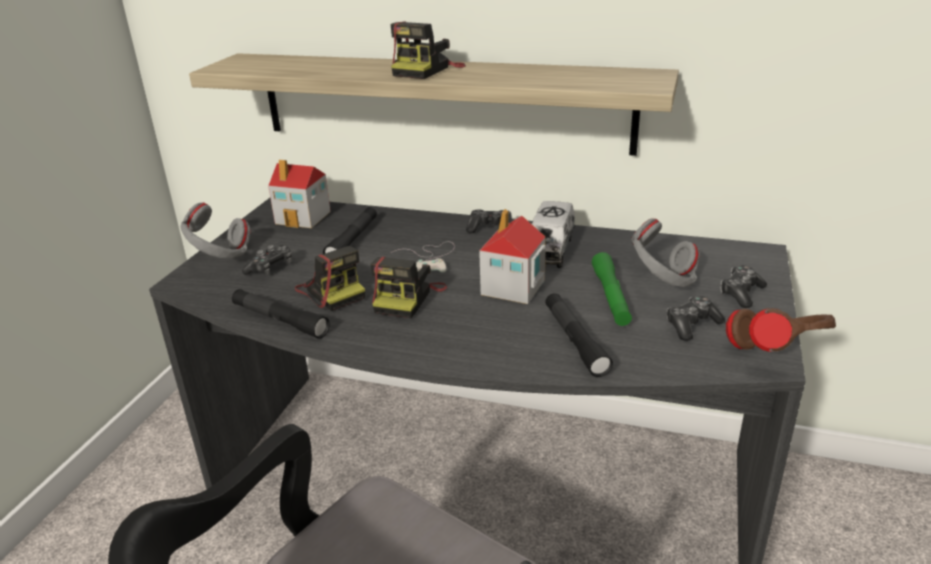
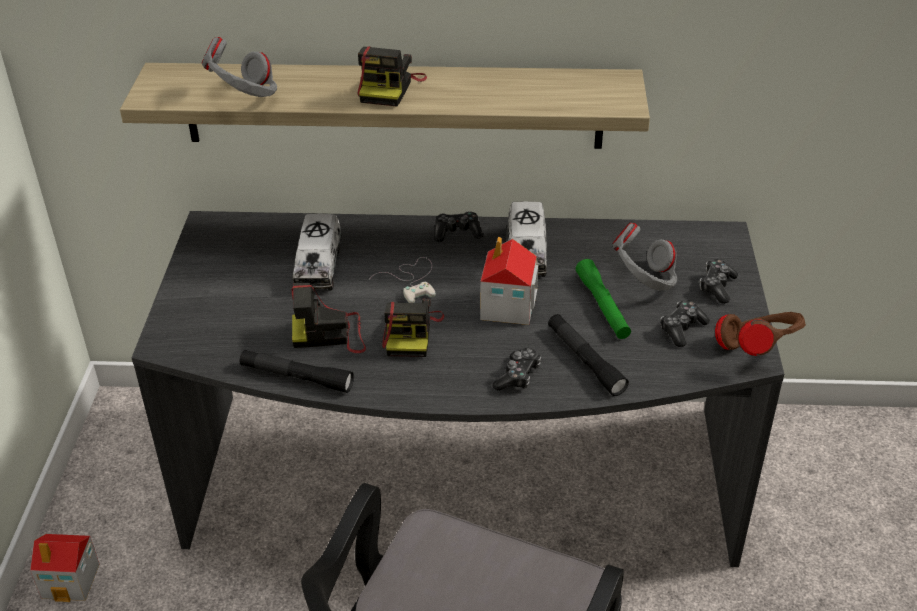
camera: 15 degrees left, 10 degrees up
(220, 257) = (185, 306): grey headphones -> grey headphones (245, 97)
(271, 268) = (249, 314): game controller -> game controller (518, 376)
(304, 217) = (247, 239): toy house -> toy house (71, 581)
(332, 291) = (330, 334): camera -> camera turned 135 degrees clockwise
(353, 240) = (318, 266): black flashlight -> toy truck

